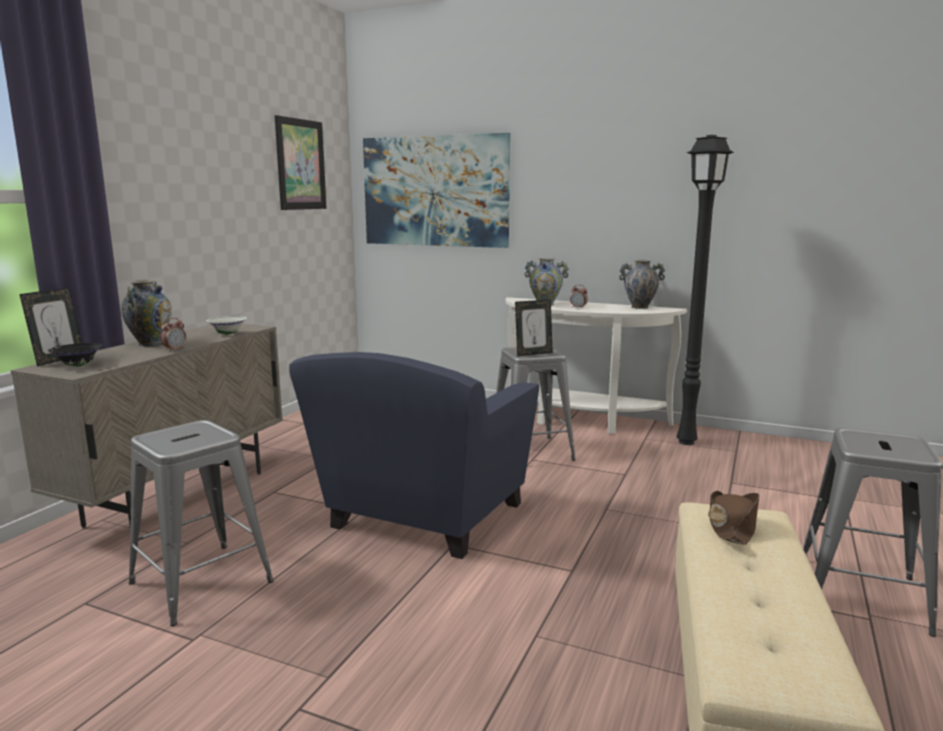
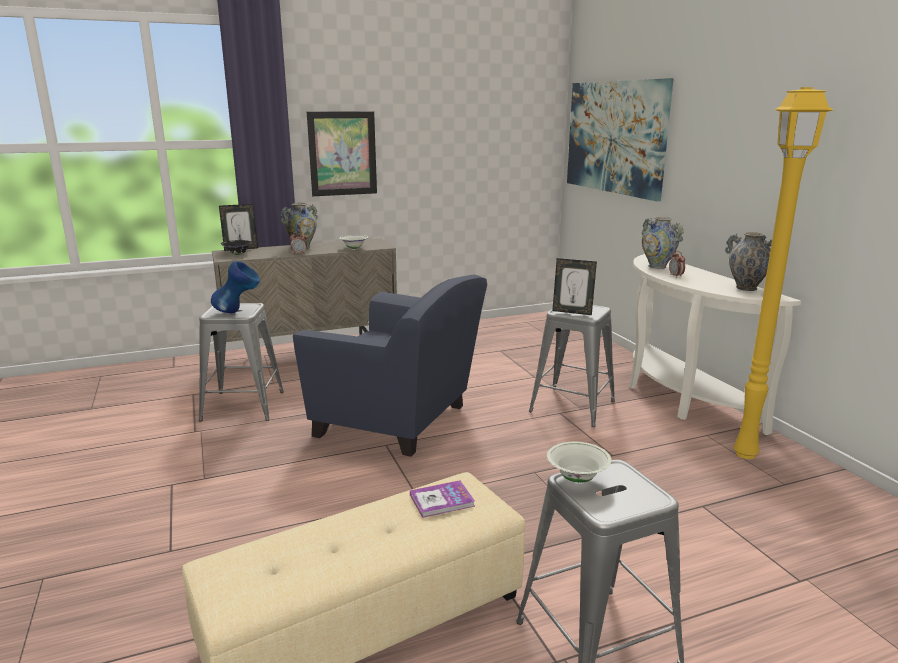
camera: 45 degrees right, 5 degrees up
(203, 436) = (238, 312): none -> blue vase
(300, 164) = (497, 111): picture -> picture (342, 153)
(420, 519) = (400, 421): blue armchair -> blue armchair turned 135 degrees counterclockwise
(688, 442) = (747, 455): black floor lamp -> yellow floor lamp
(732, 526) = (442, 500): brown hat -> book
(859, 446) = (577, 478): none -> white bowl

